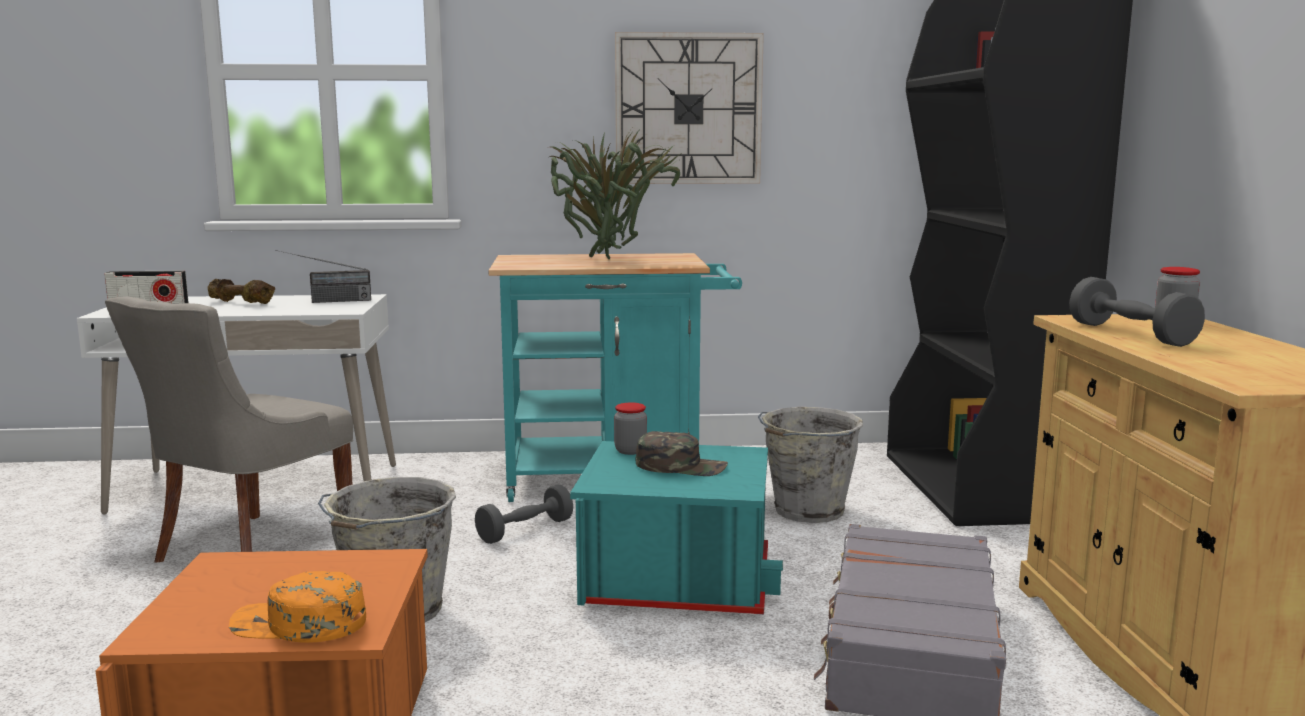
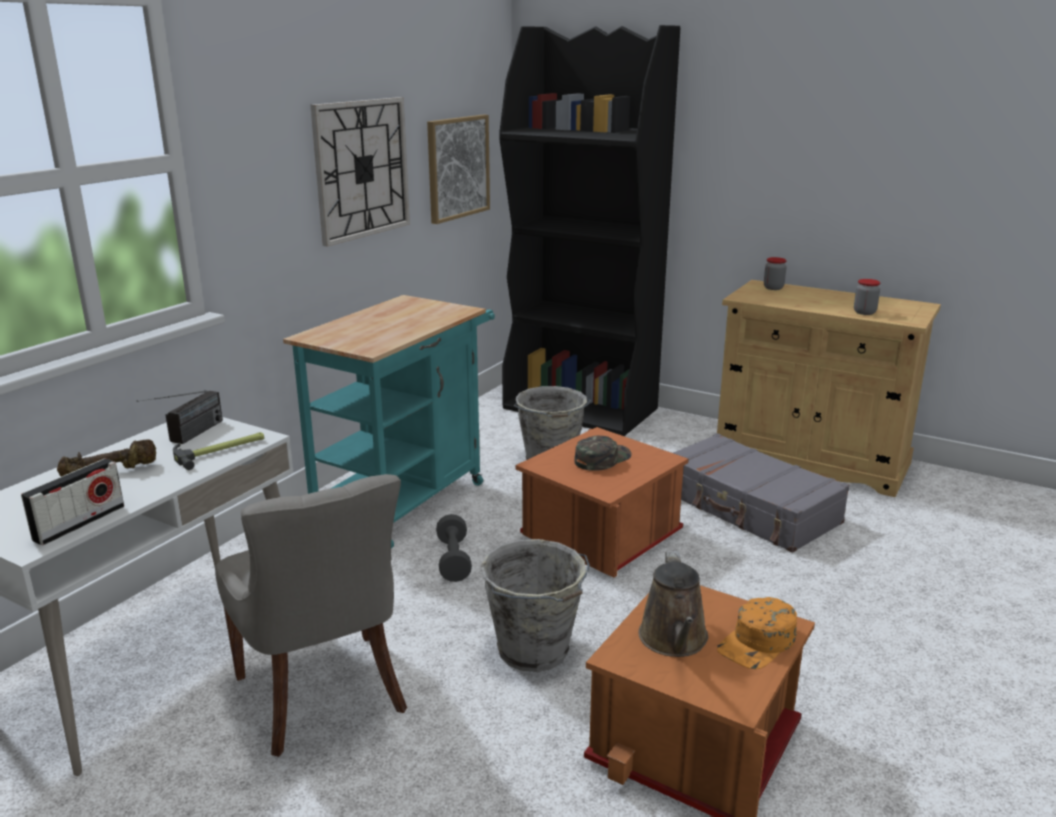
camera: 55 degrees left, 10 degrees up
(271, 580) = (674, 640): none -> brown watering can
(309, 309) = (221, 451): none -> hammer
(609, 260) = (394, 319): potted plant -> none
(630, 451) = (551, 463): jar -> jar (864, 312)
(676, 578) = (598, 535): turquoise storage box -> orange storage box
(871, 129) = (457, 167): none -> picture
(1131, 334) = (793, 302): grey dumbbell -> none

